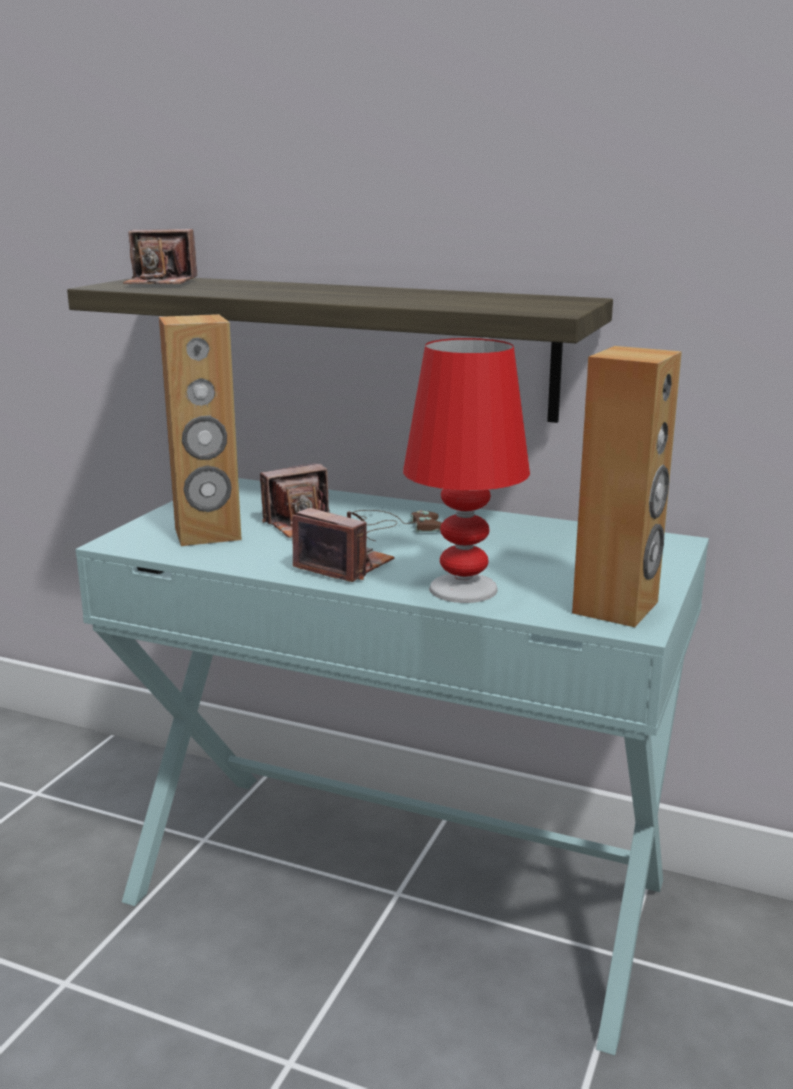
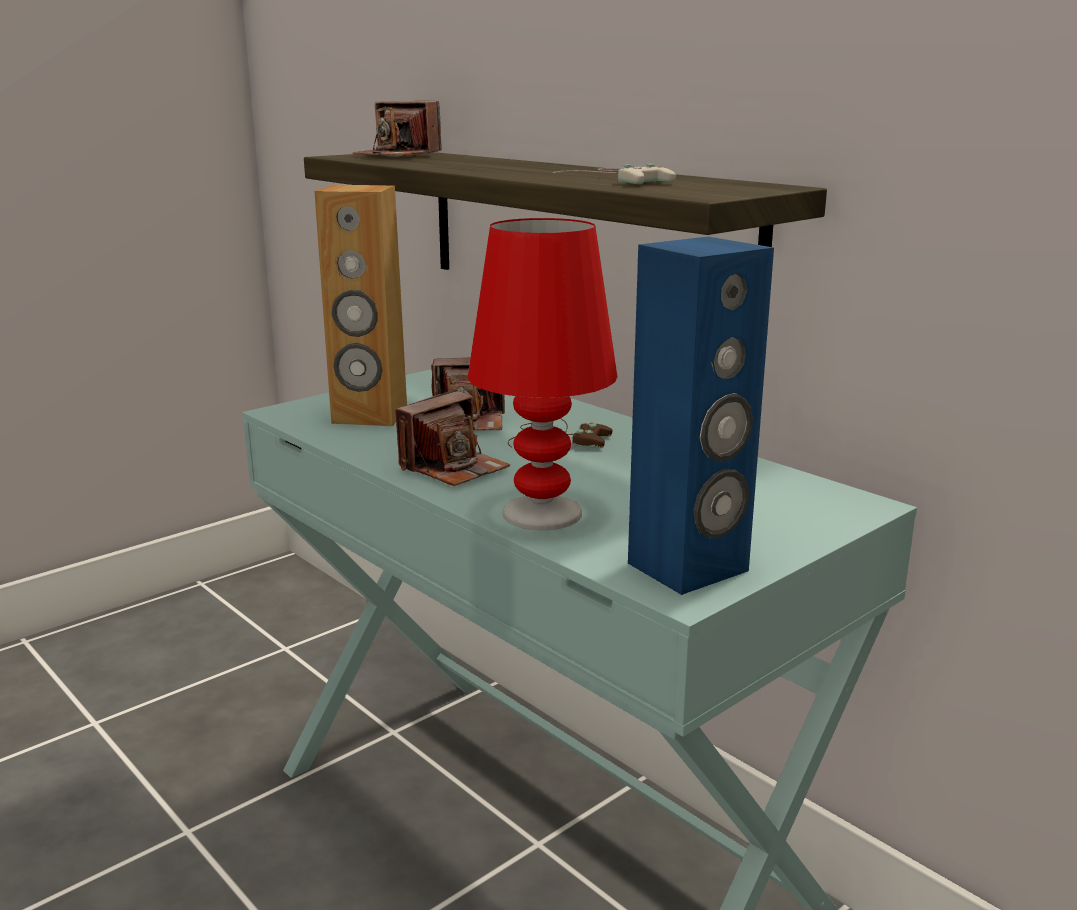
camera: 25 degrees right, 0 degrees up
(344, 566) = (453, 468): camera -> camera turned 75 degrees clockwise
(446, 298) = (625, 179): none -> white game controller
(616, 608) = (689, 568): brown speaker -> blue speaker

